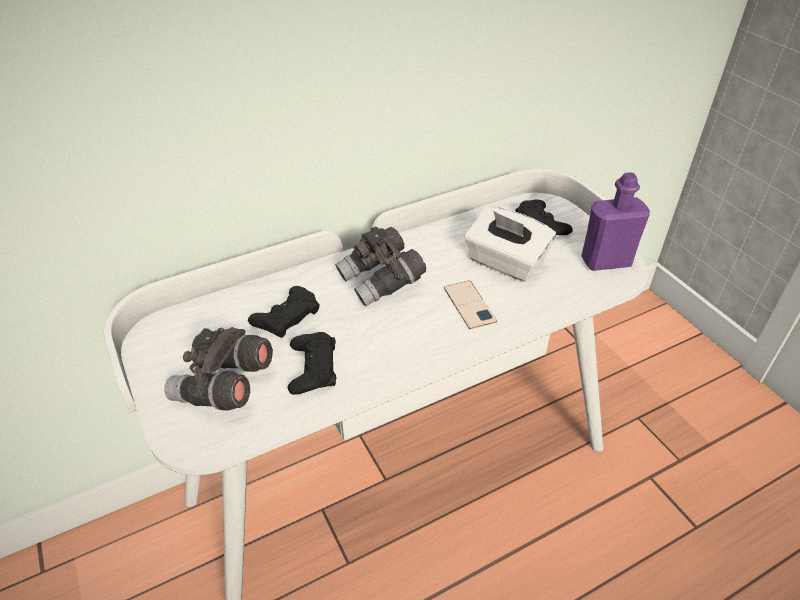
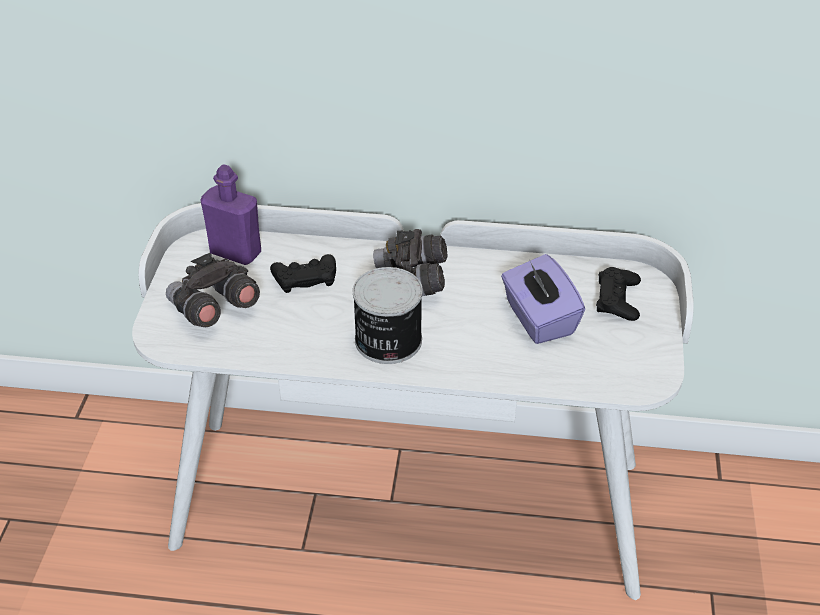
camera: 35 degrees right, 0 degrees up
(313, 368) = (288, 328): black game controller -> none
(411, 336) = (387, 341): none -> can
(469, 305) = (464, 340): phone -> none
(505, 263) = (538, 319): white tissue box -> purple tissue box
(606, 261) = (641, 363): purple bottle -> purple bottle (236, 252)

